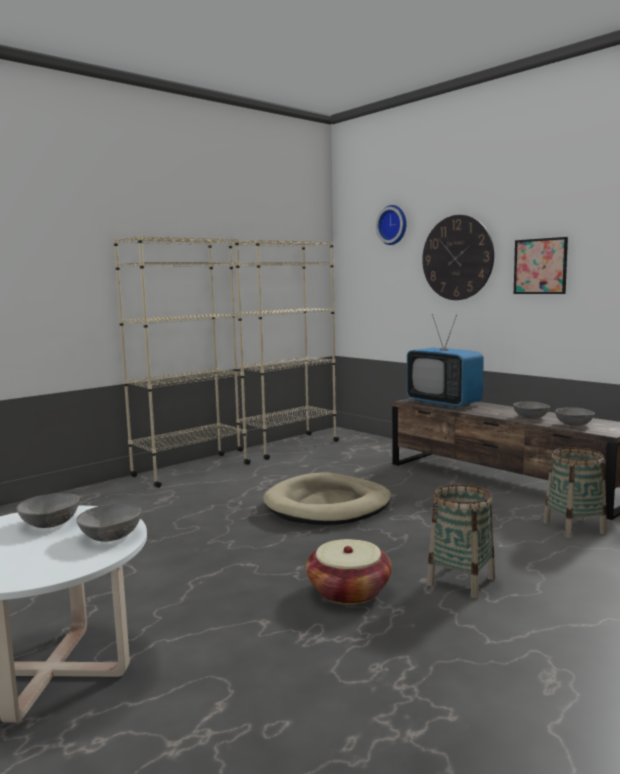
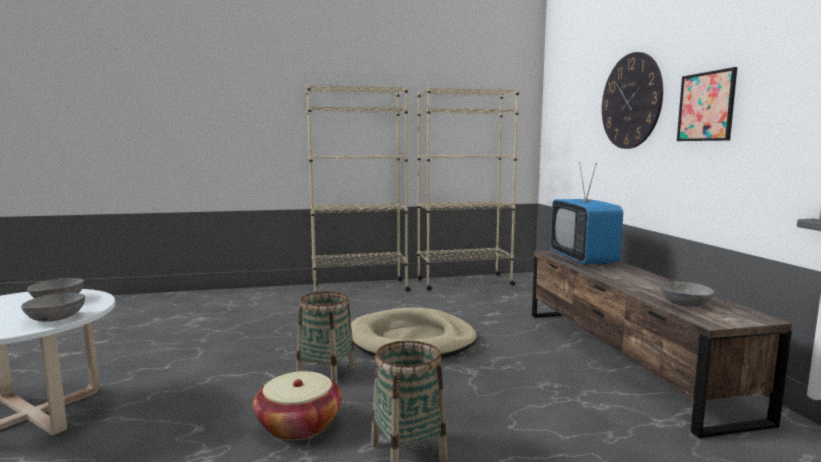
camera: 30 degrees right, 0 degrees up
(393, 225) = (583, 70): wall clock -> none
(530, 417) = (647, 288): grey bowl -> none
(574, 527) = (631, 433): basket -> basket (326, 373)

